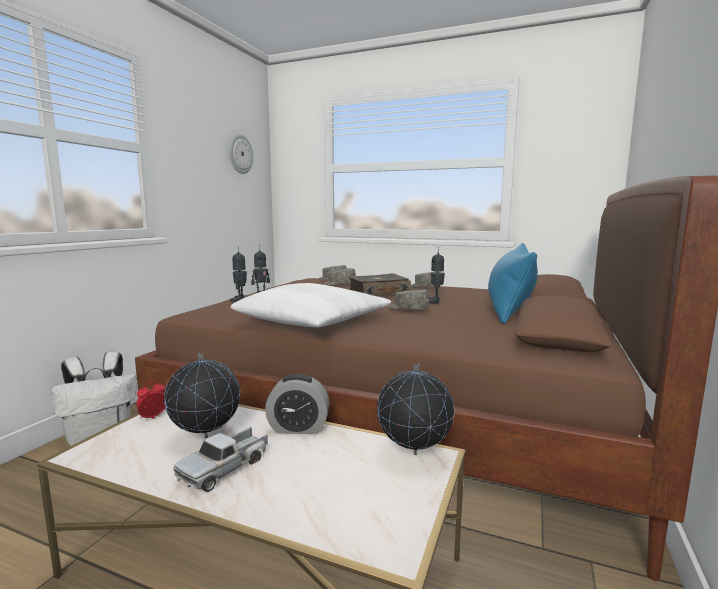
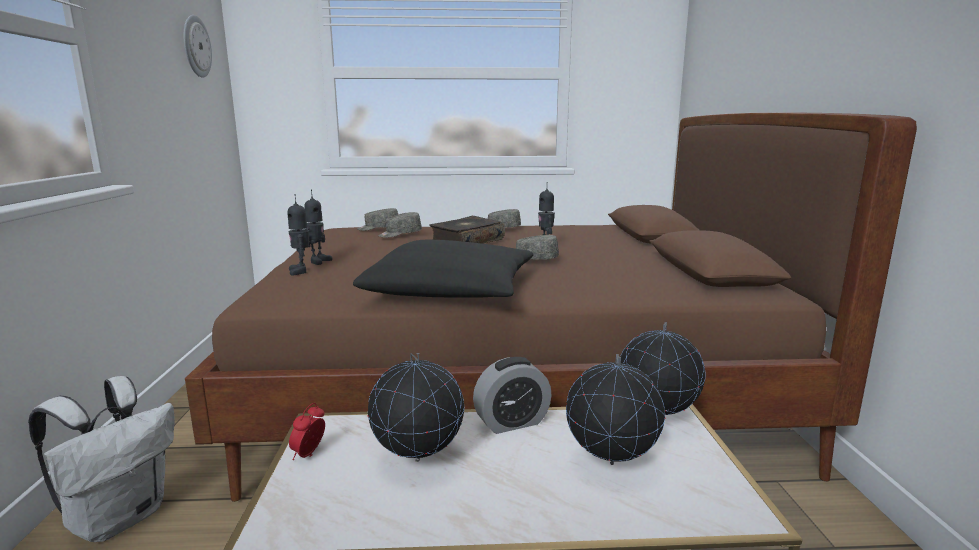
camera: 25 degrees left, 5 degrees up
(225, 468) = (489, 488): toy truck -> none
(313, 322) = (452, 289): white pillow -> black pillow
(331, 477) = (610, 465): none -> globe
(509, 309) = (627, 248): blue pillow -> none

